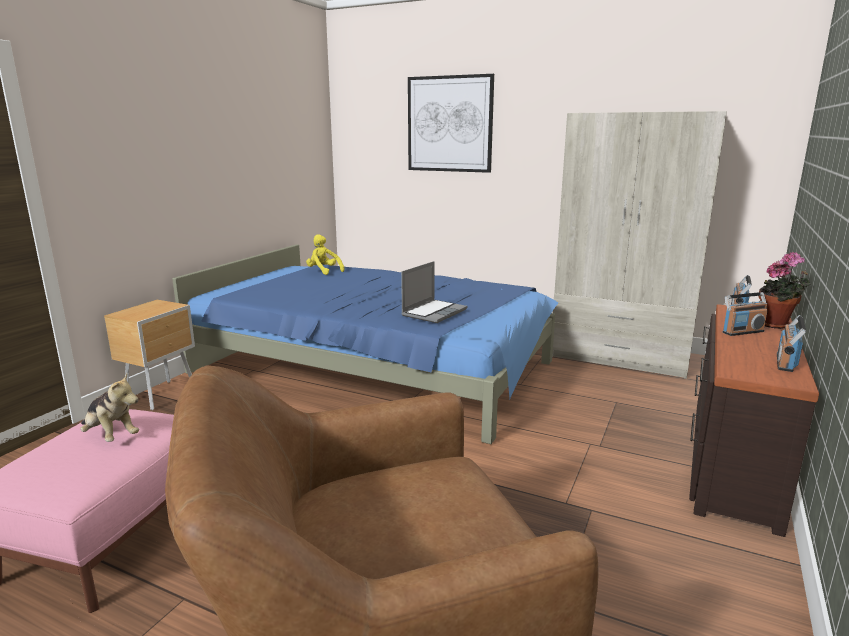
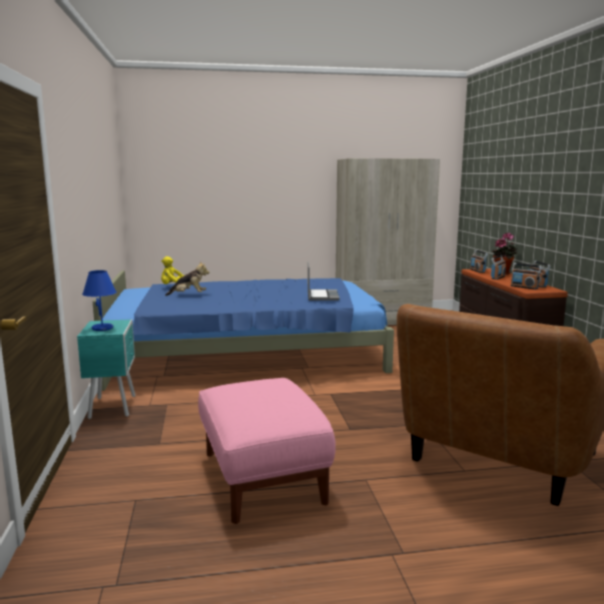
camera: 35 degrees left, 5 degrees down
(111, 436) = (261, 394): plush toy -> plush toy (189, 295)
(141, 311) = (103, 328): none -> blue table lamp
(163, 395) = (113, 406): brown nightstand -> turquoise nightstand
(449, 124) = (236, 165): picture -> none
(743, 362) = (524, 287): none -> radio

